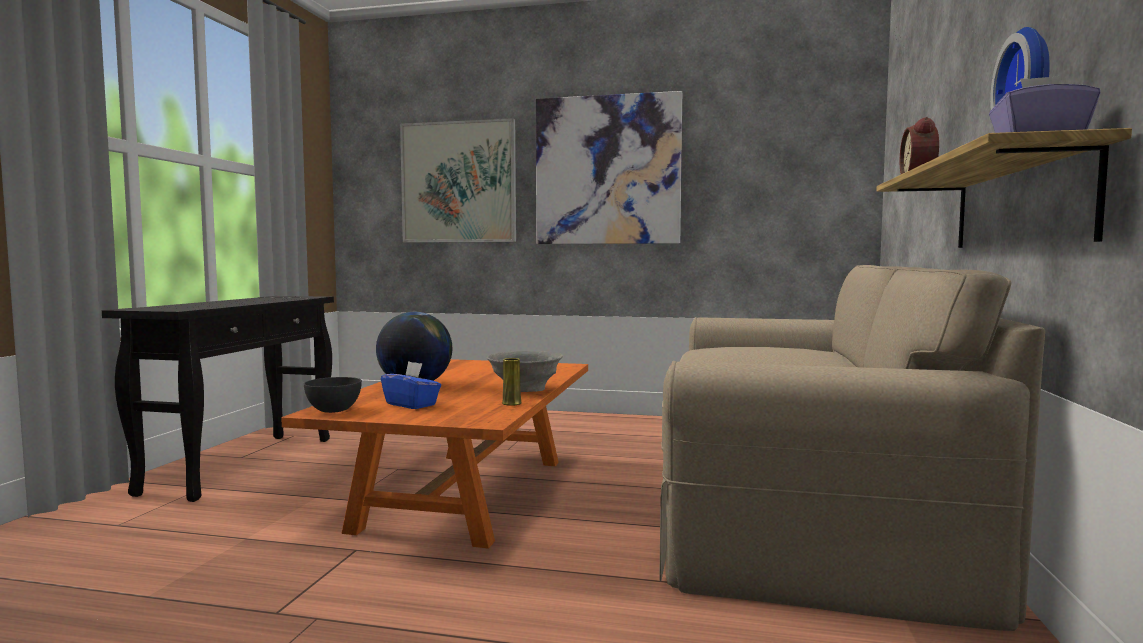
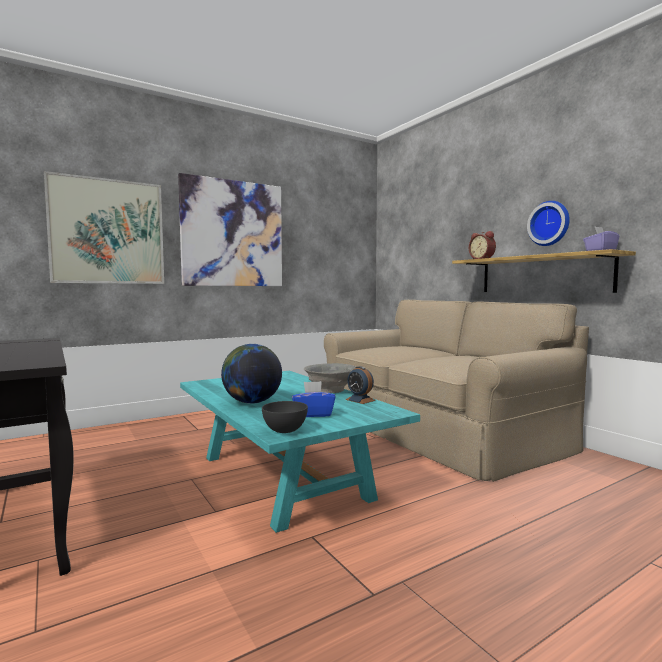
camera: 45 degrees left, 0 degrees up
(467, 493) = (283, 477): orange coffee table -> turquoise coffee table
(511, 403) = (360, 400): yellow vase -> alarm clock

